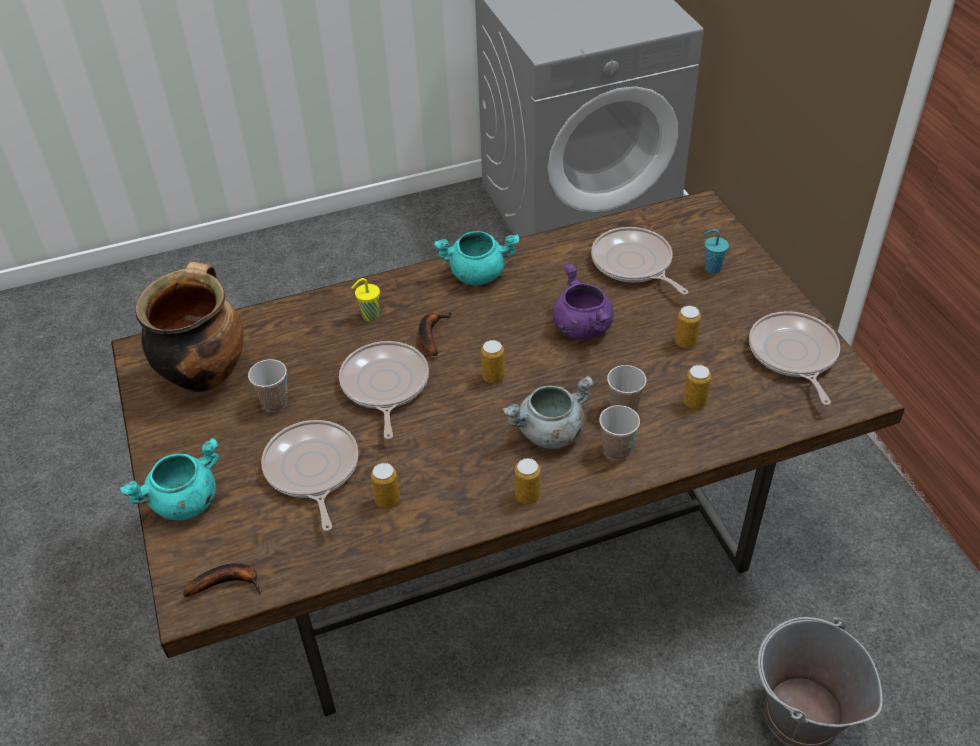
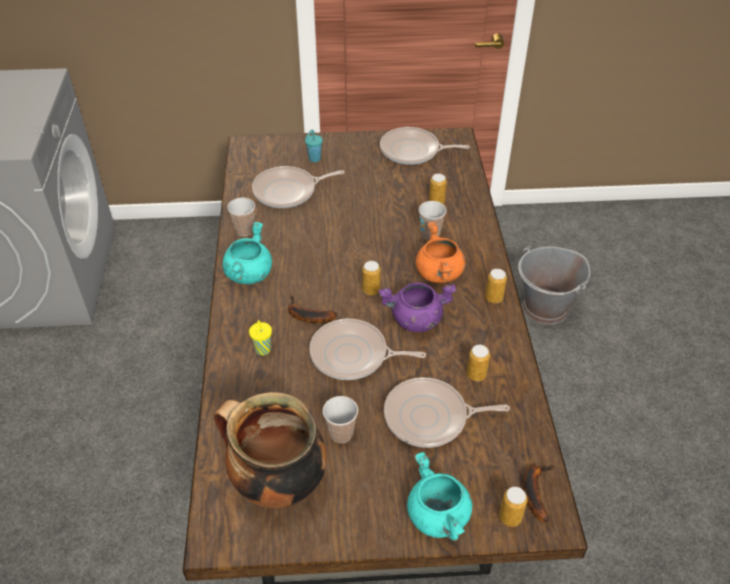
camera: 75 degrees left, 0 degrees up
(550, 433) = (439, 274): grey cooking pot -> orange cooking pot
(581, 327) = (341, 233): purple cooking pot -> purple cooking pot (415, 320)
(616, 450) = (466, 246): cup -> cup (244, 230)
(685, 342) = (380, 190): can -> can (510, 517)

